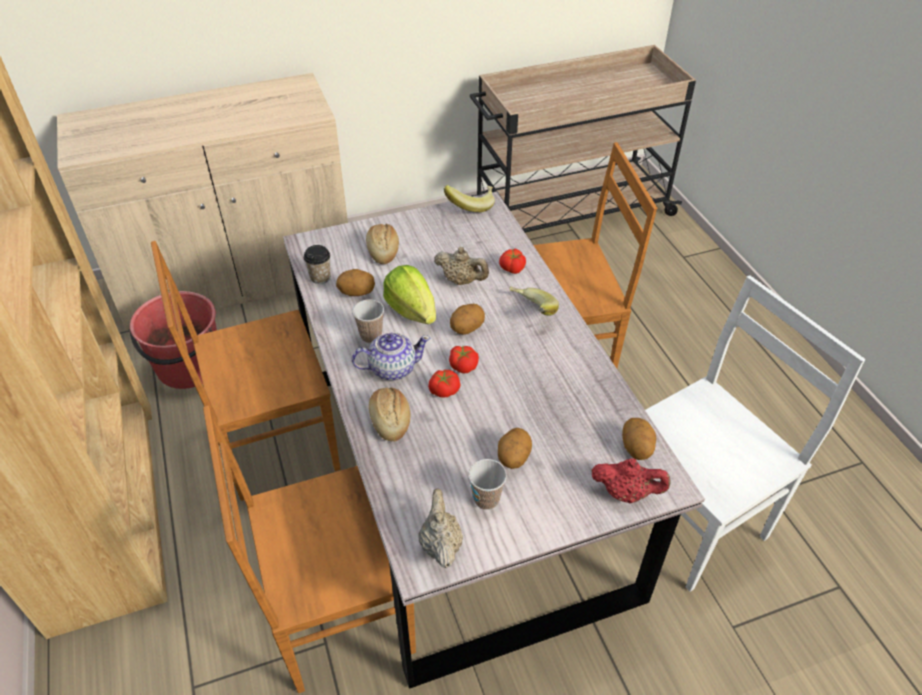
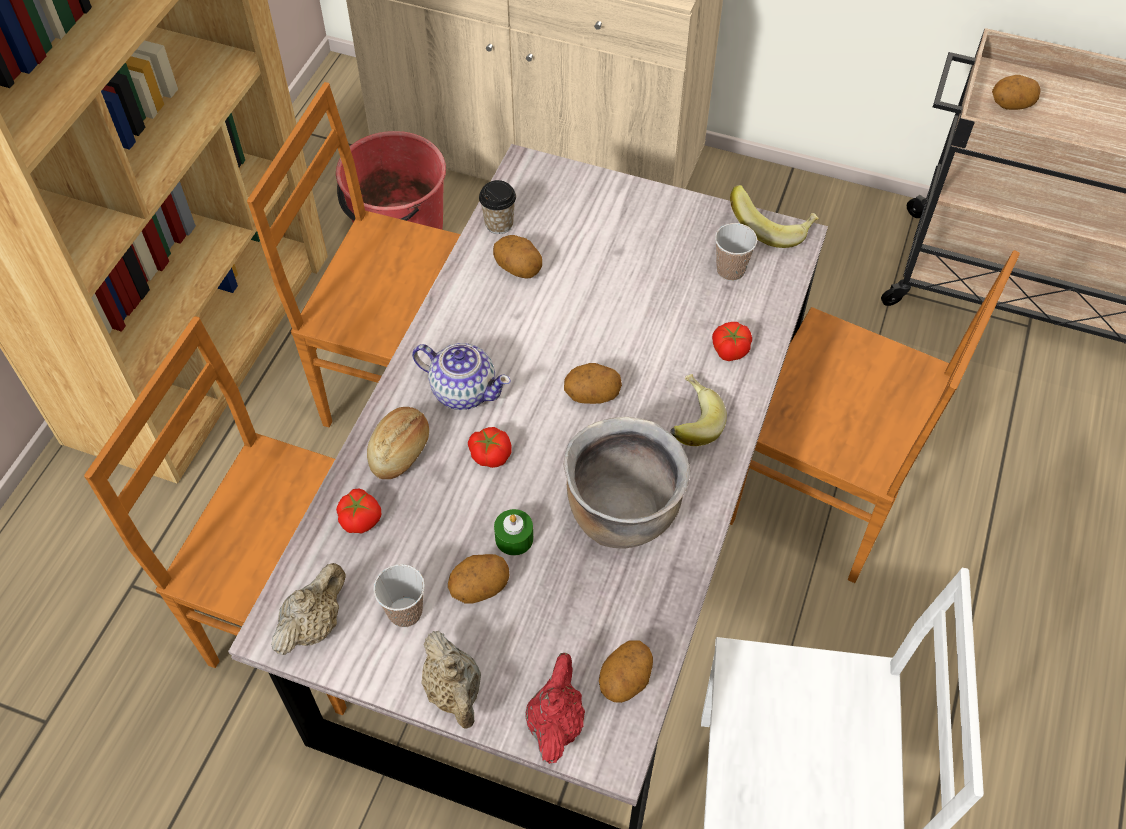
camera: 40 degrees right, 10 degrees up
(371, 336) = (481, 334): cup -> cup (730, 270)
(383, 251) = (601, 230): bread -> none
(412, 310) = (555, 331): lettuce -> none
(461, 281) = (651, 328): beige teapot -> beige teapot (454, 692)
(463, 365) = (541, 439): tomato -> tomato (361, 518)
(503, 421) = (514, 538): none -> green candle
(518, 106) = (1011, 105): none -> potato
(545, 373) = (622, 513): none -> brown cooking pot
(626, 493) = (555, 722): red teapot -> red teapot turned 135 degrees counterclockwise

